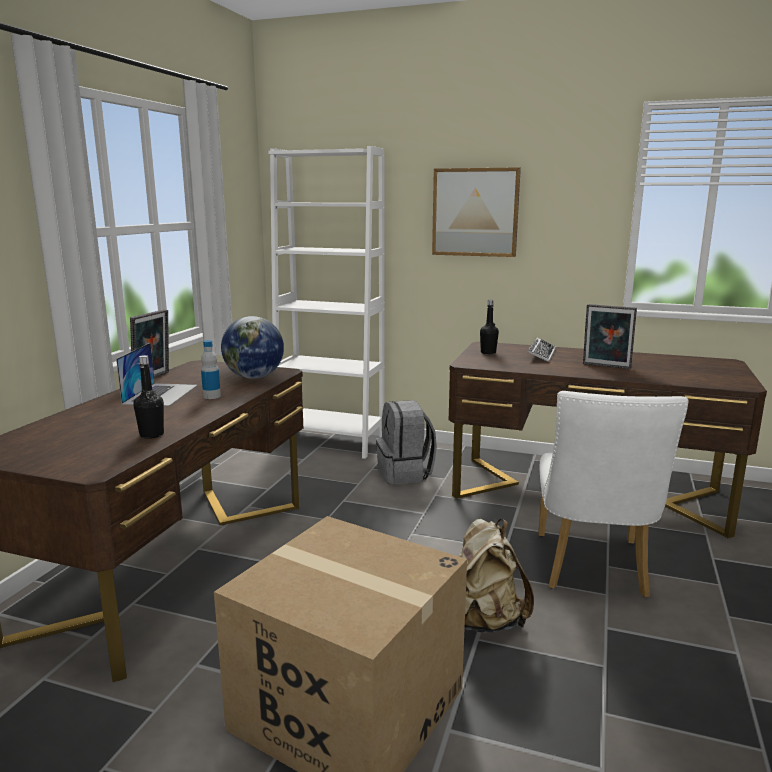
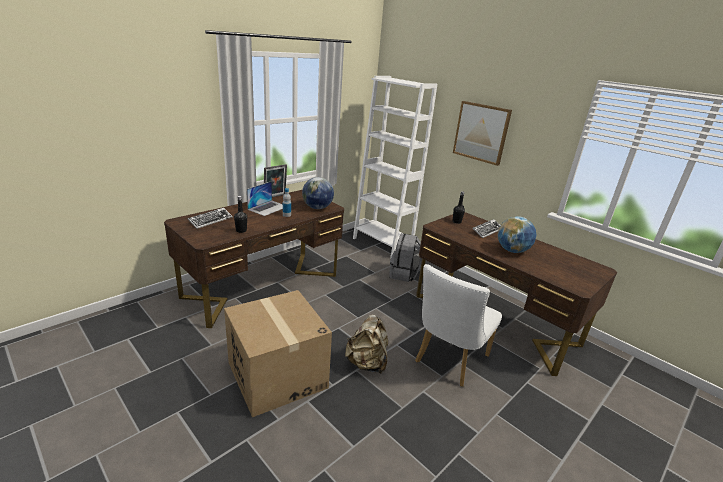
camera: 25 degrees right, 10 degrees up
(61, 435) = (210, 220): none -> keyboard
(606, 367) = (512, 251): picture frame -> globe

